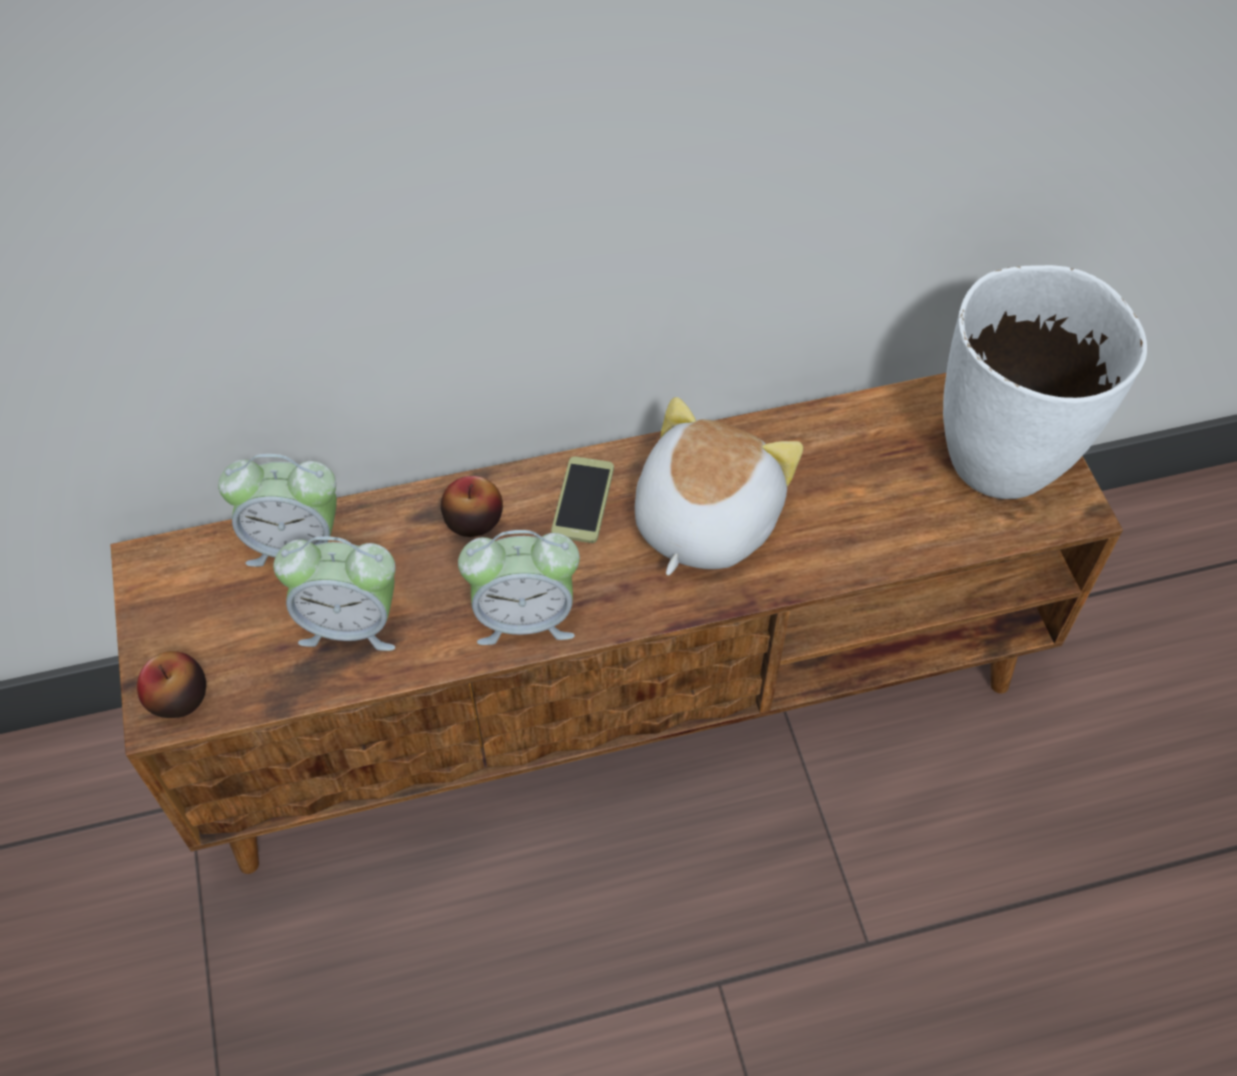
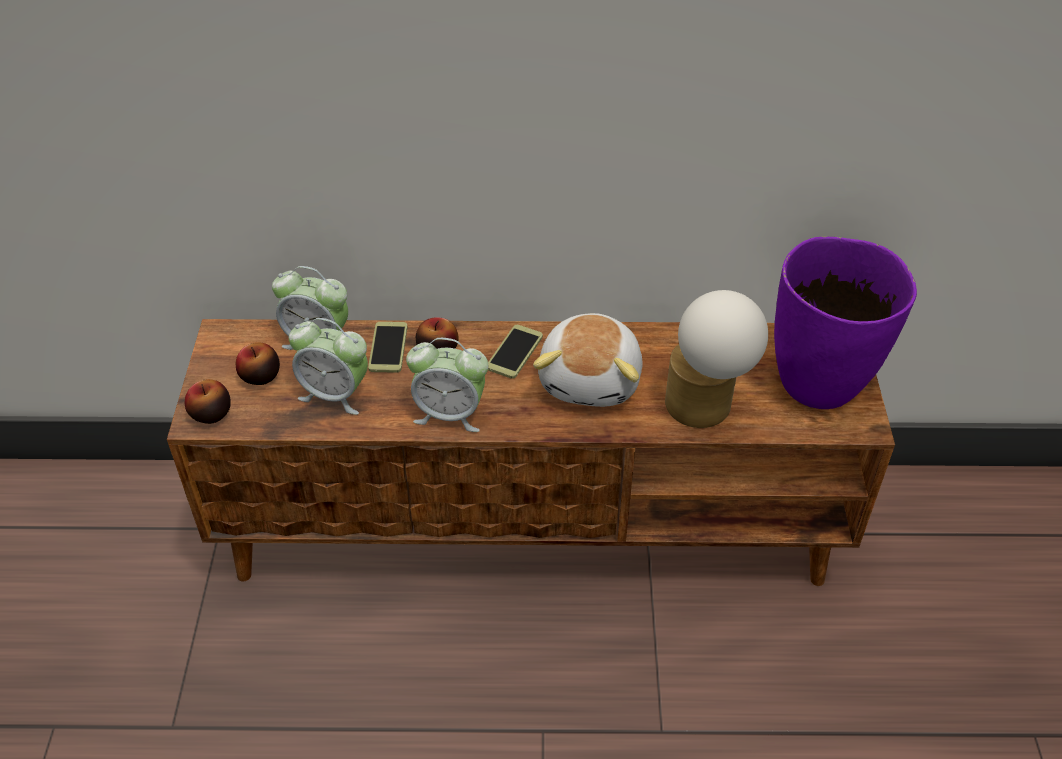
camera: 15 degrees right, 10 degrees down
(230, 619) = (260, 376): none -> apple
(402, 532) = (388, 348): none -> phone
(702, 520) = (592, 379): plush toy -> plush toy turned 150 degrees clockwise
(867, 532) = (706, 409): none -> table lamp
(1002, 458) = (820, 382): white vase -> purple vase

